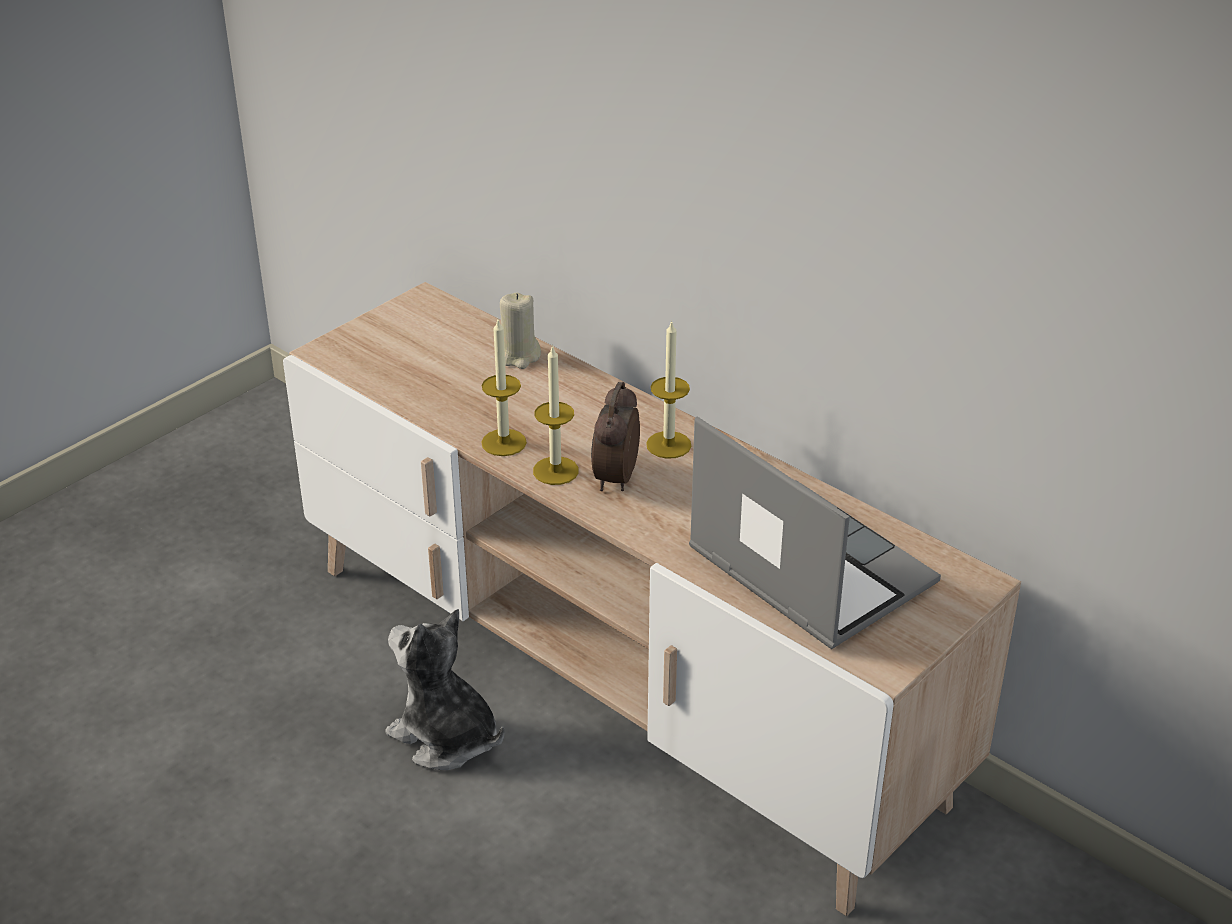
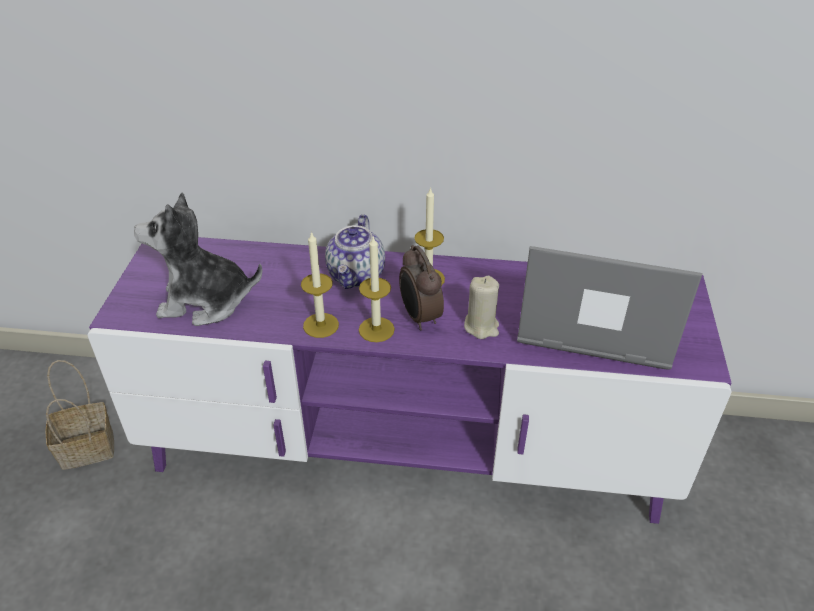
camera: 35 degrees left, 5 degrees up
(283, 517) = (89, 447): none -> basket
(445, 737) = (337, 547): plush toy -> plush toy (205, 301)
(519, 356) = (269, 259): beige candle -> beige candle (481, 326)
(594, 409) = (357, 275): none -> teapot
(617, 679) = (407, 446): beige tv stand -> purple tv stand

